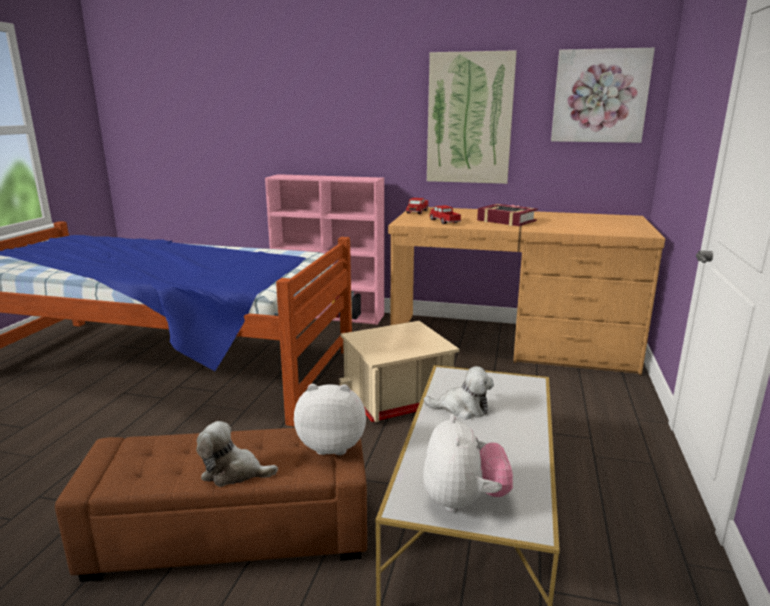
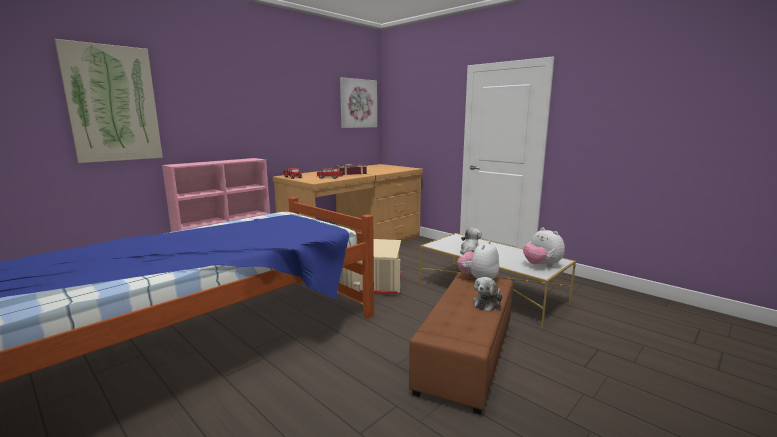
camera: 60 degrees left, 5 degrees down
(464, 501) = (541, 265): plush toy -> plush toy turned 150 degrees counterclockwise
(469, 119) = (300, 115): picture -> picture (113, 104)

